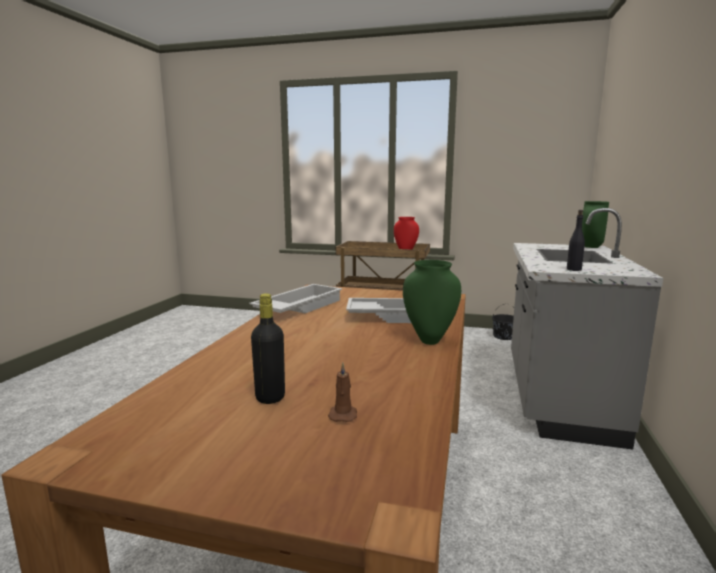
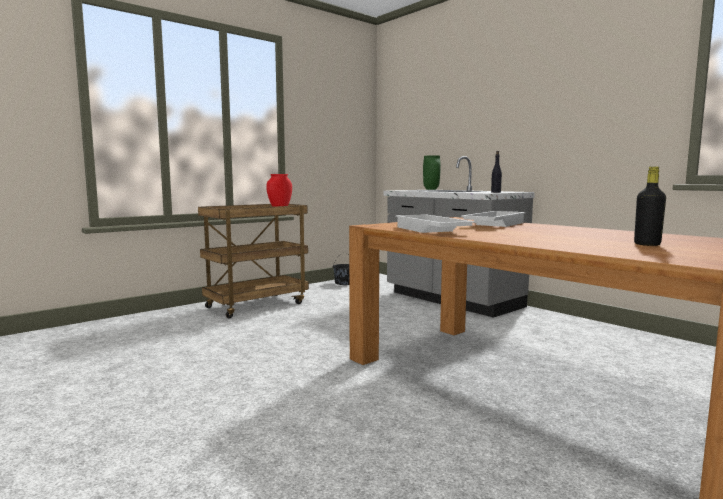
camera: 55 degrees left, 5 degrees down
(343, 415) = (679, 240): brown candle -> none
(429, 341) = (557, 227): green vase -> none

